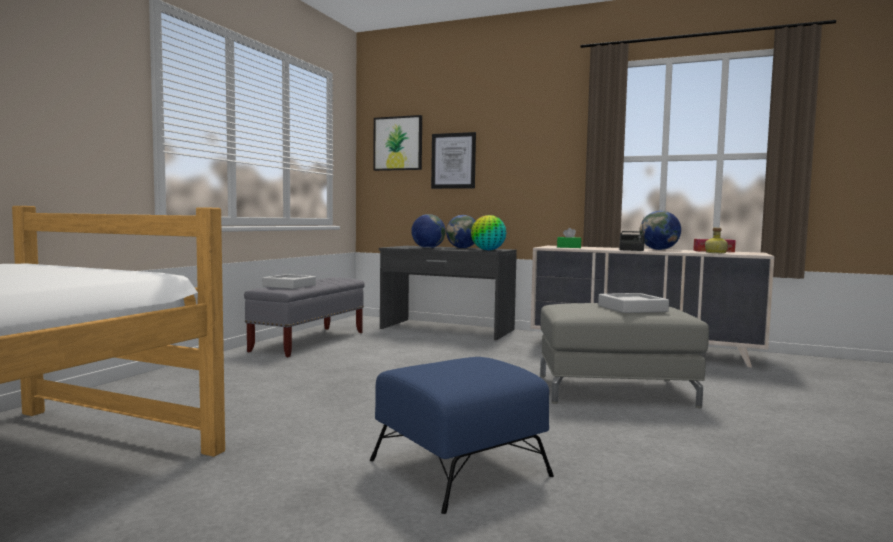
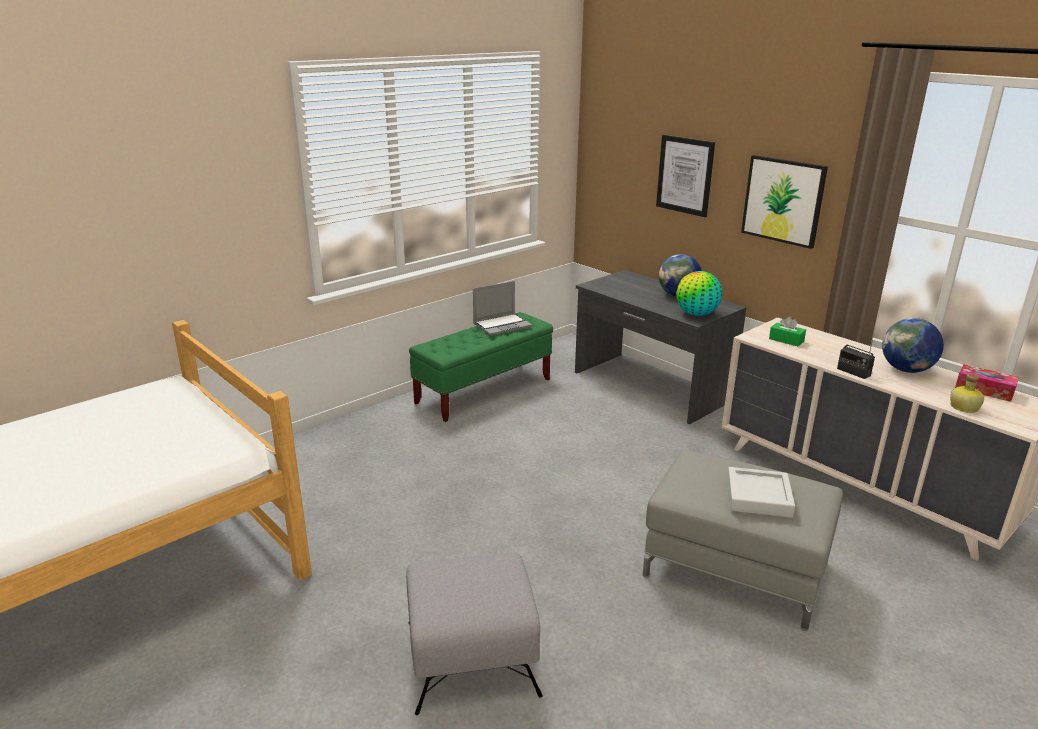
camera: 25 degrees right, 20 degrees up
(289, 286) = (456, 342): grey tray -> none
(309, 342) = (484, 391): grey bench -> green bench
(322, 280) = (502, 325): none -> laptop
(398, 143) = (623, 139): picture -> picture (783, 200)
(428, 248) = (632, 293): globe -> none
(460, 467) = (472, 657): blue ottoman -> grey ottoman

